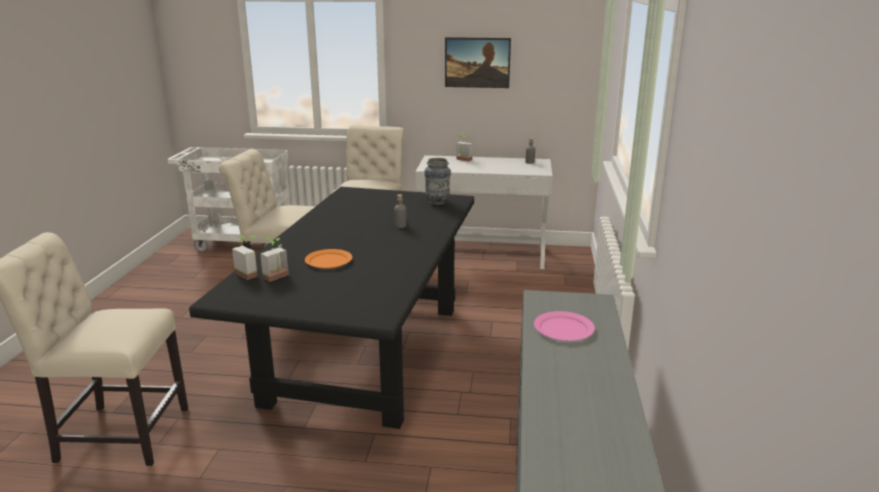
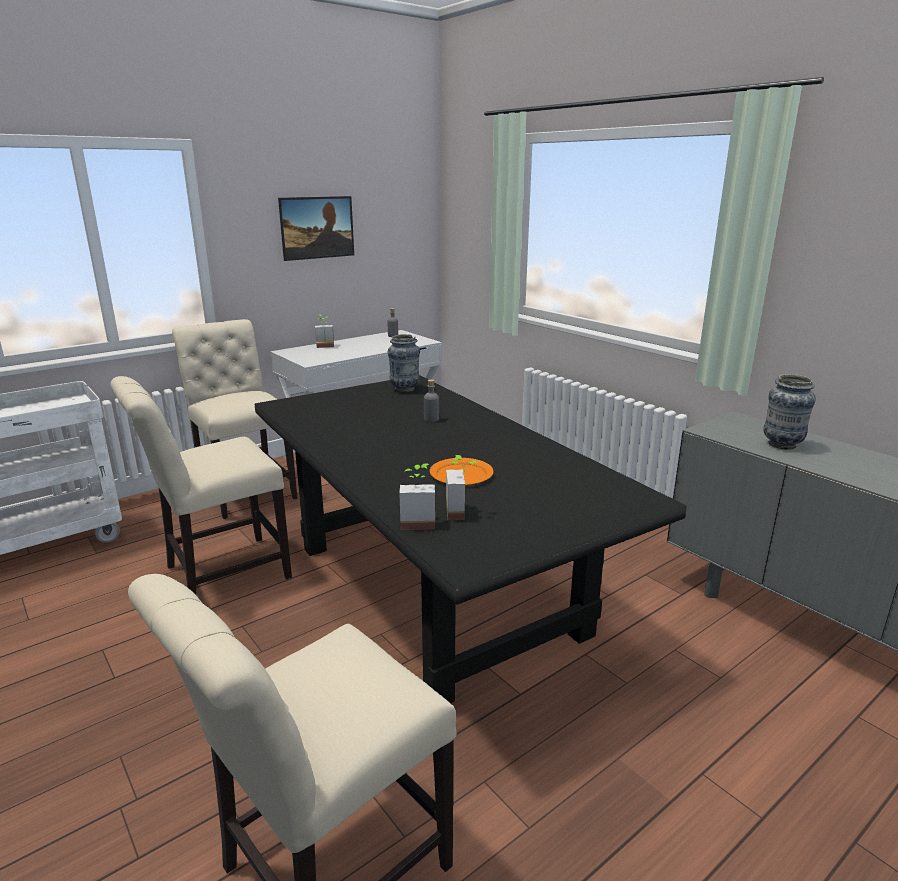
camera: 45 degrees left, 0 degrees up
(564, 329) = (782, 445): pink plate -> vase

